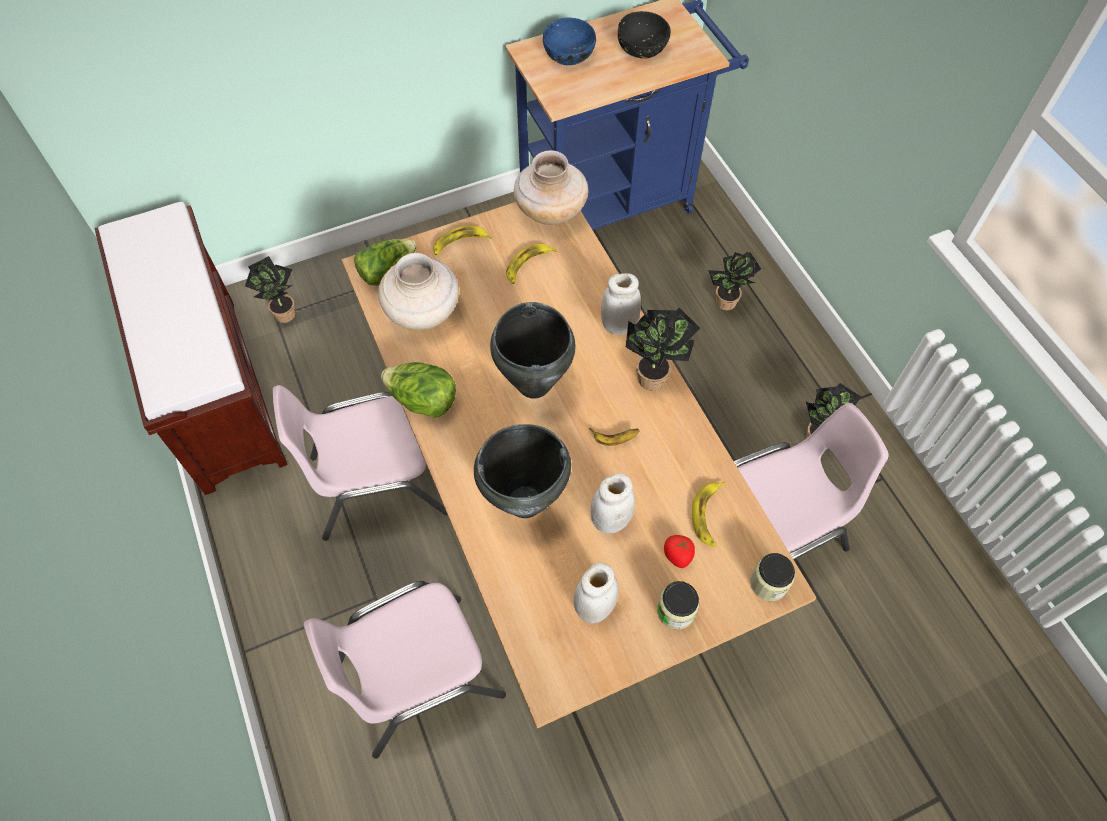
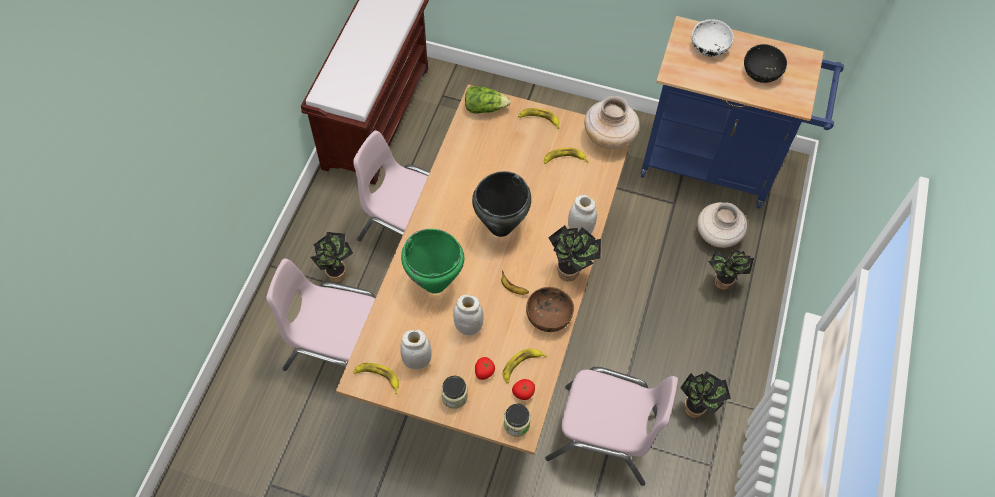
camera: 40 degrees right, 0 degrees up
(282, 312) = (448, 95): potted plant -> potted plant (336, 272)
(423, 313) = (481, 145): beige vase -> beige vase (717, 235)
(423, 401) = (435, 192): lettuce -> none
(526, 503) = (435, 283): black cooking pot -> green cooking pot
(568, 55) = (708, 47): blue bowl -> white bowl
(570, 666) = (377, 377): none -> banana
(680, 439) = (549, 316): none -> brown bowl
(739, 543) = (523, 393): none -> tomato

